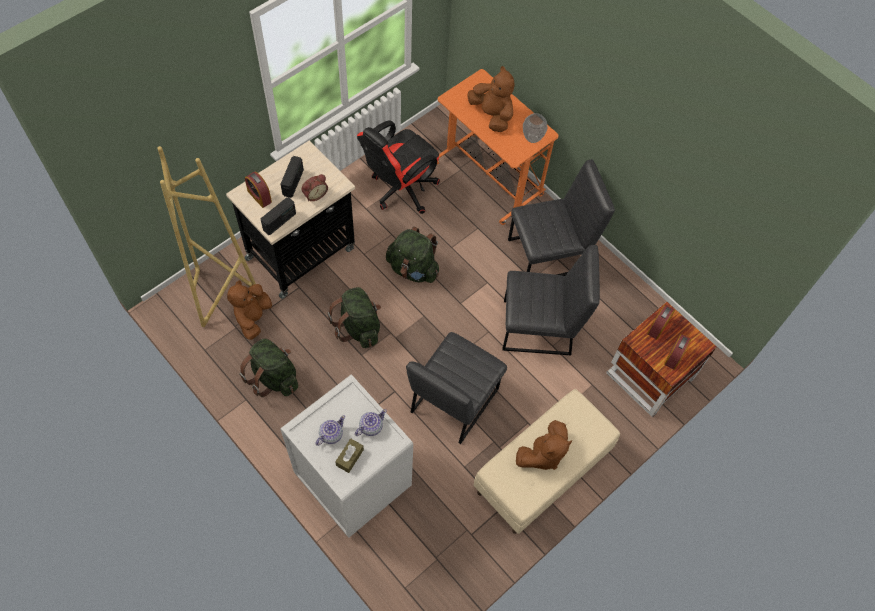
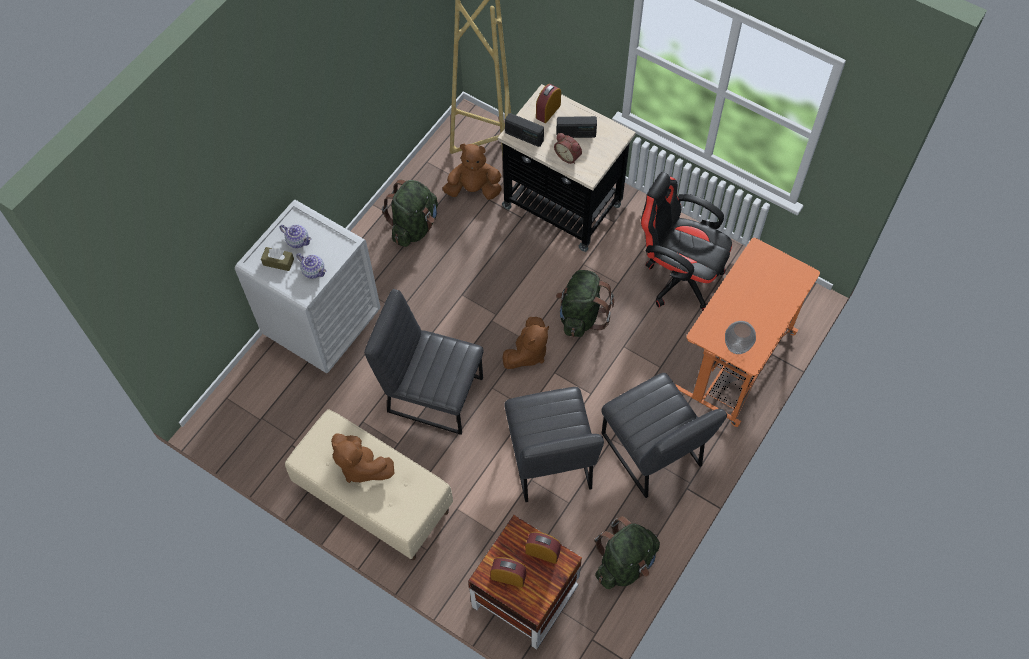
camera: 80 degrees right, 0 degrees up
(358, 327) = (493, 283): green backpack -> green backpack (625, 563)
(492, 115) = (753, 298): brown plush toy -> brown plush toy (527, 353)

